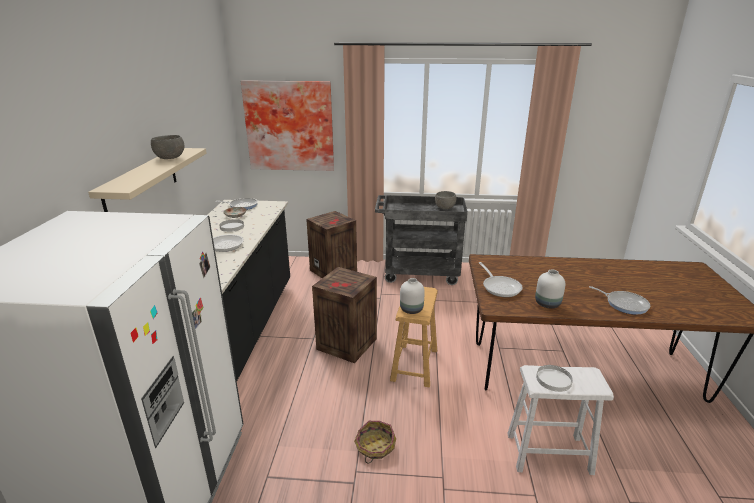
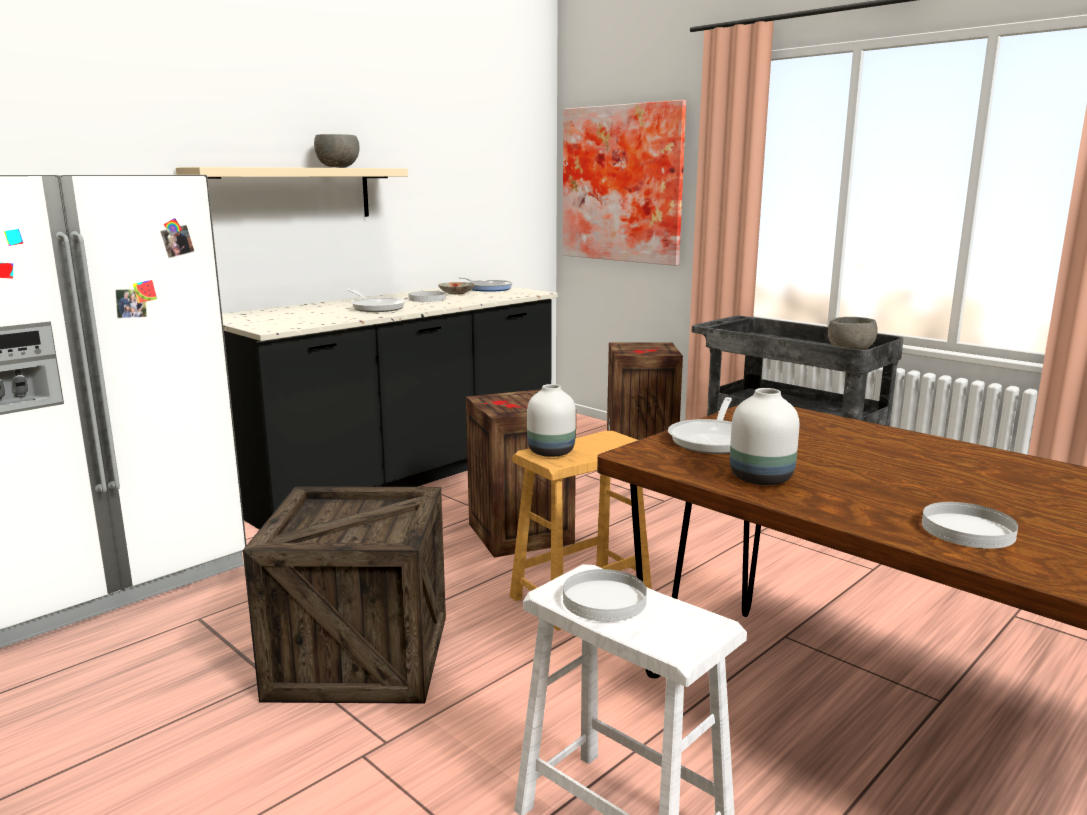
camera: 40 degrees right, 10 degrees down
(375, 446) = (360, 656): basket -> crate
(624, 304) = (968, 530): frying pan -> white plate

